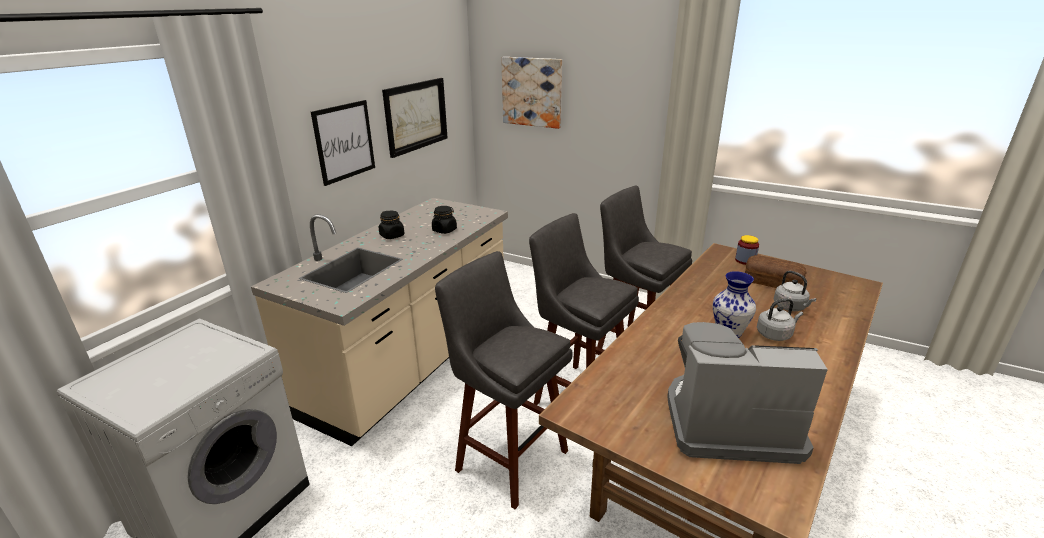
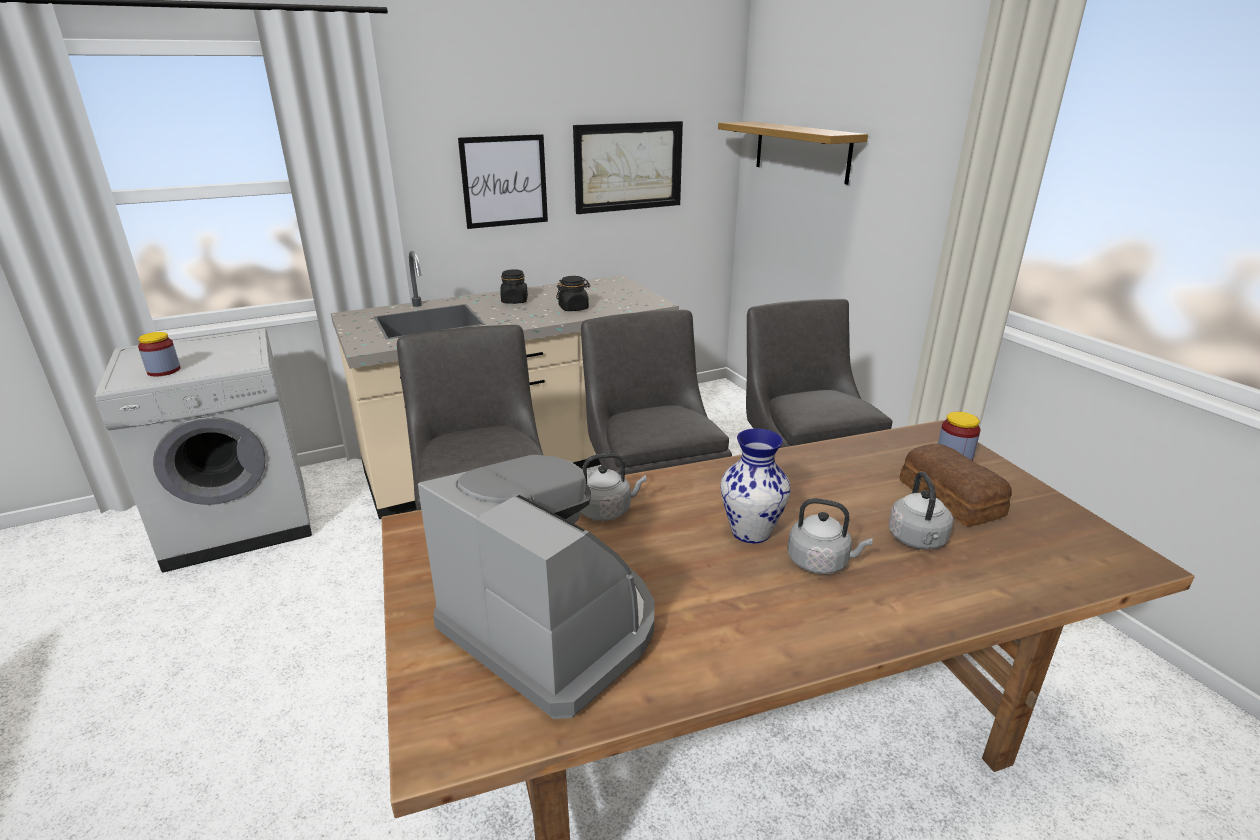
camera: 35 degrees right, 0 degrees up
(169, 388) = (164, 371): none -> jar
(532, 92) = (801, 151): picture -> shelf
(652, 352) = (607, 511): none -> grey kettle

